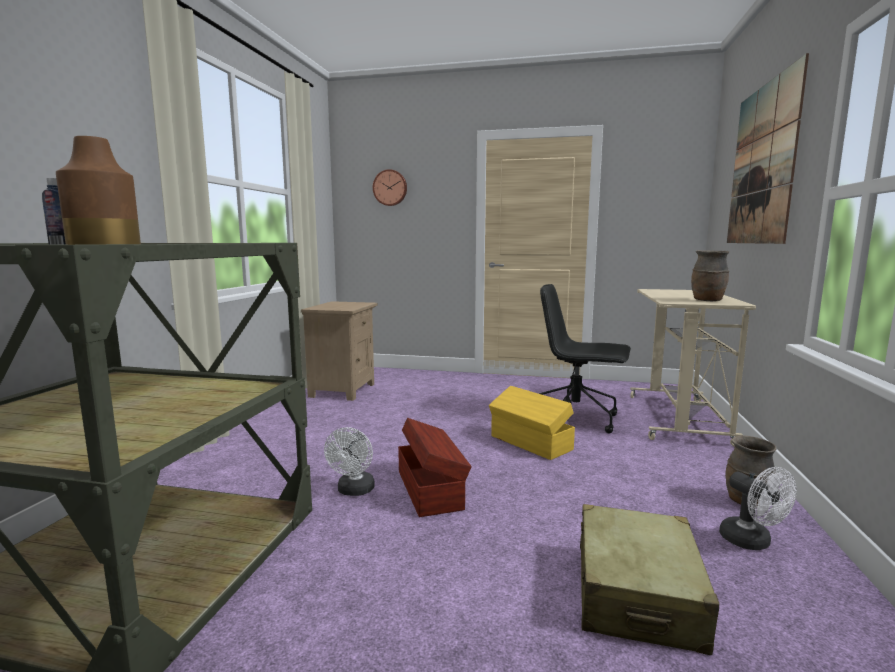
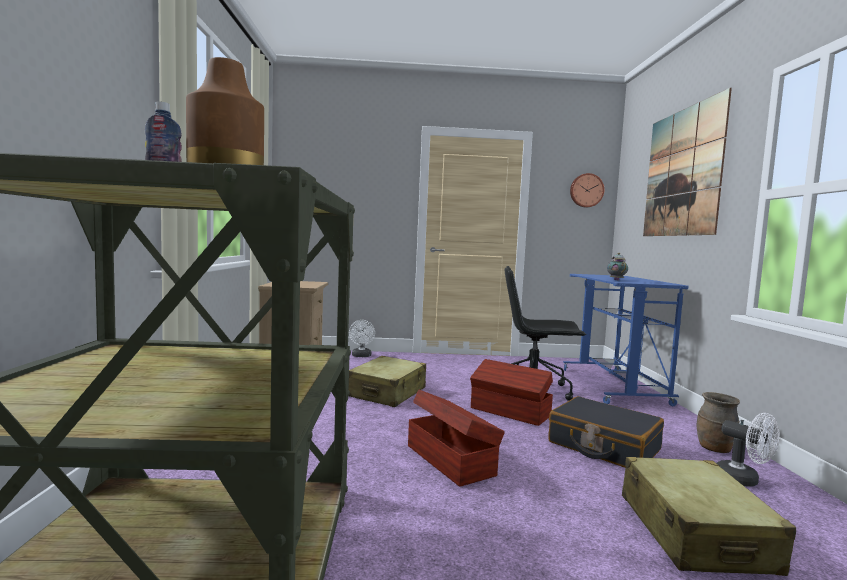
camera: 15 degrees left, 5 degrees down
(354, 491) = (376, 467): white fan -> white fan (361, 356)
(390, 188) = (334, 171): wall clock -> wall clock (586, 190)
(418, 415) = (387, 393): none -> beige suitcase
(530, 443) = (510, 412): yellow storage box -> brown storage box
(607, 488) = (603, 446): none -> black suitcase
(671, 299) = (616, 280): none -> teapot
(677, 419) = (613, 386): beige desk -> blue desk
(707, 301) = (646, 282): brown vase -> none

